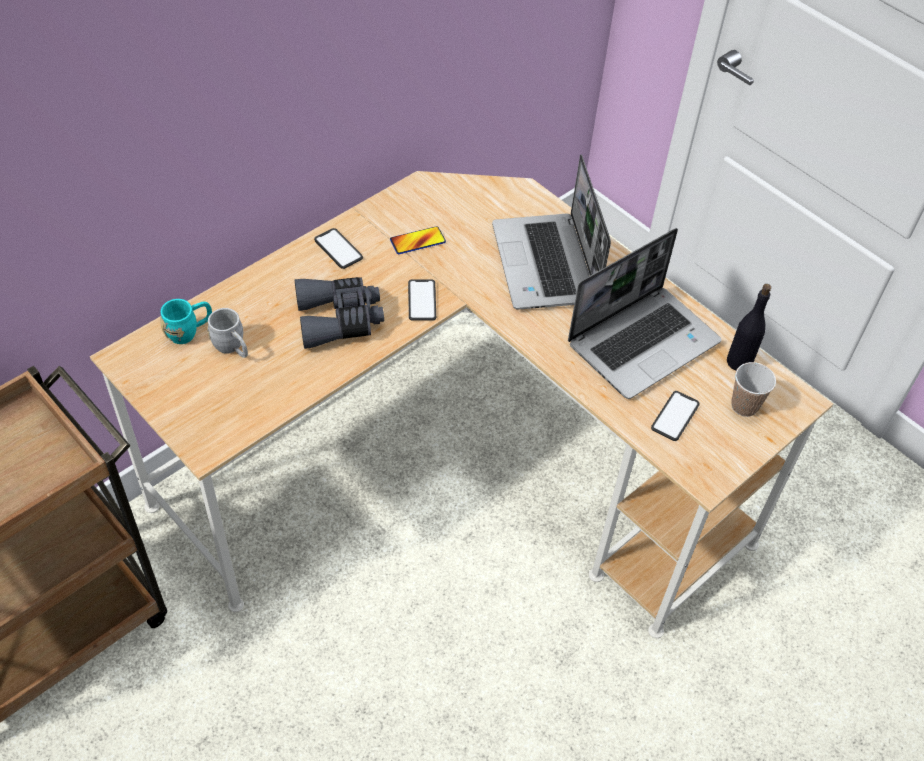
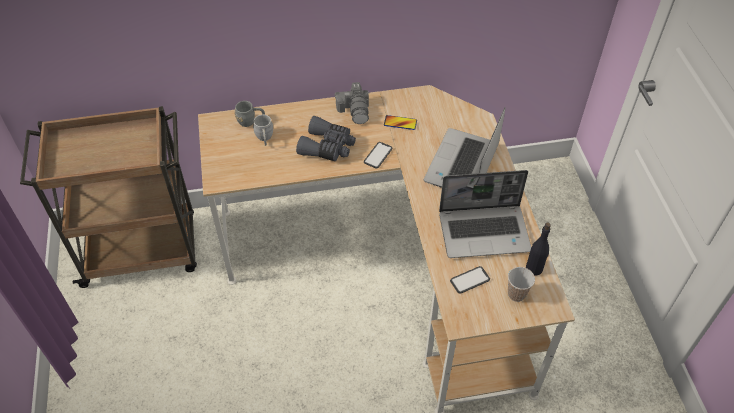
camera: 35 degrees right, 0 degrees up
(189, 331) = (251, 121): turquoise mug -> grey mug
(338, 249) = (355, 110): phone -> camera

